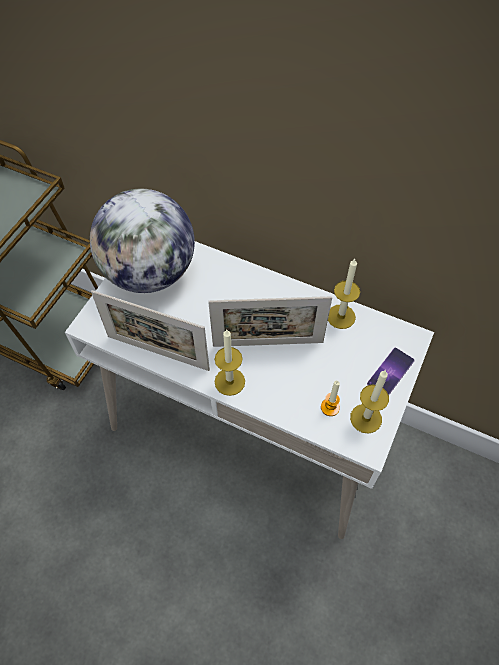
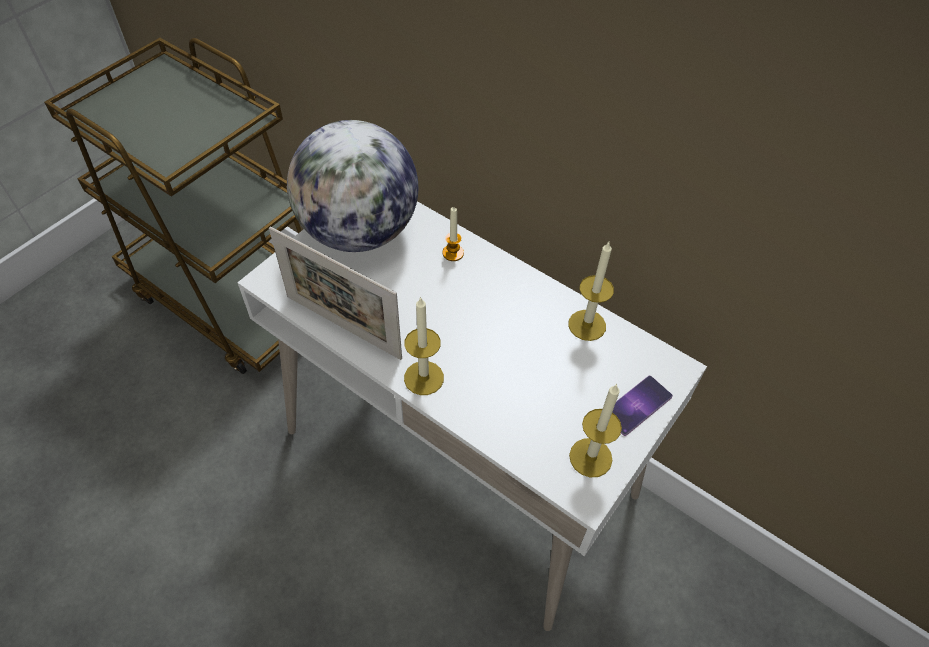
camera: 10 degrees right, 5 degrees down
(268, 344) = (484, 341): picture frame -> none
(330, 407) = (546, 434): candle -> candle (453, 253)

